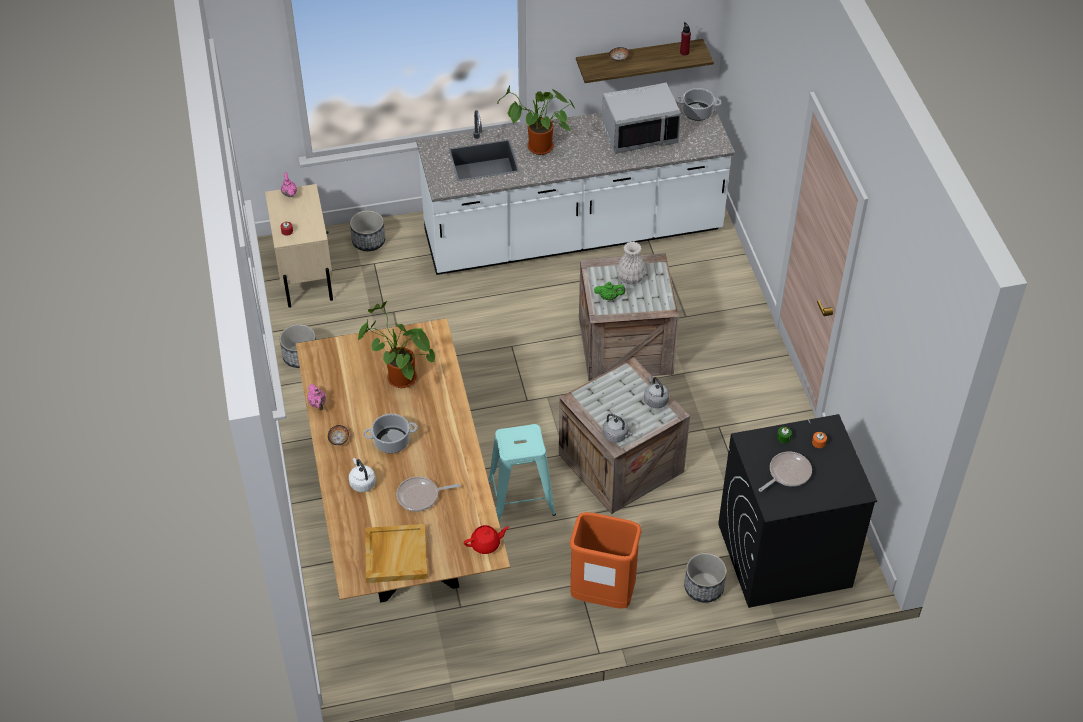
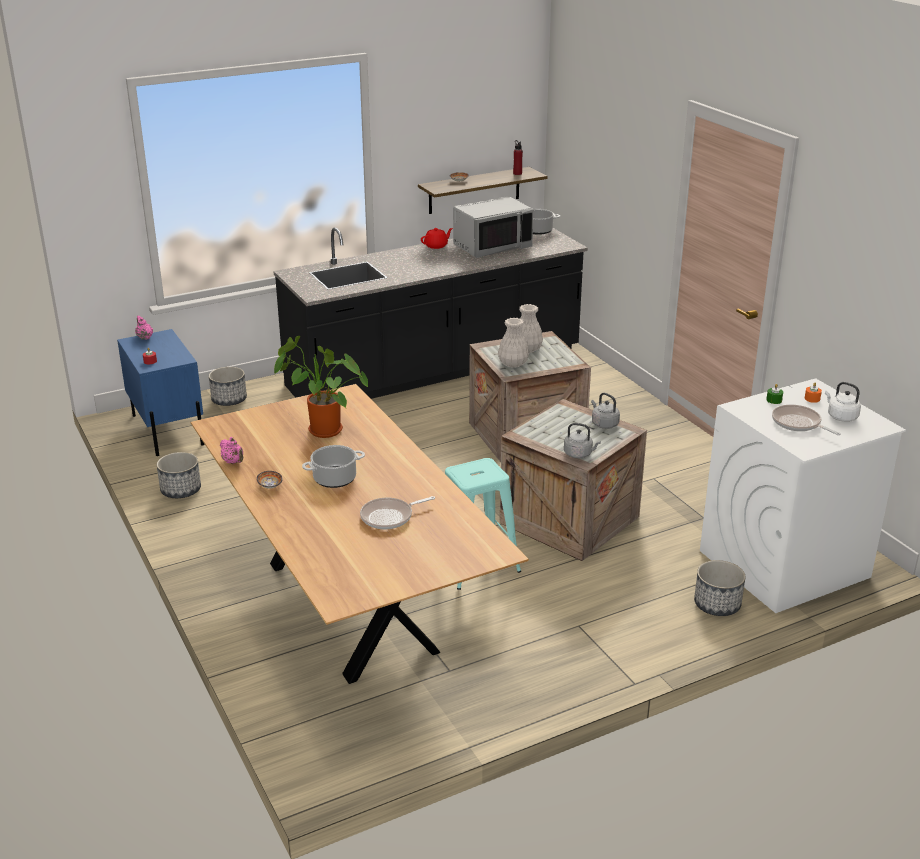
camera: 15 degrees left, 20 degrees down
(305, 273) = (167, 429): beige nightstand -> blue nightstand
(362, 482) = (313, 516): white kettle -> white kettle (840, 416)
(395, 554) = (382, 571): beige tray -> none
(486, 544) = (489, 544): red teapot -> red teapot (436, 246)
(537, 148) = (398, 263): potted plant -> none
(573, 234) = (435, 370): white counter -> black counter
(602, 595) = (609, 631): orange trash can -> none
(609, 297) = (513, 363): green teapot -> white vase
(783, 556) = (783, 564): black washing machine -> white washing machine
(787, 473) = (798, 423): frying pan -> frying pan turned 75 degrees counterclockwise

